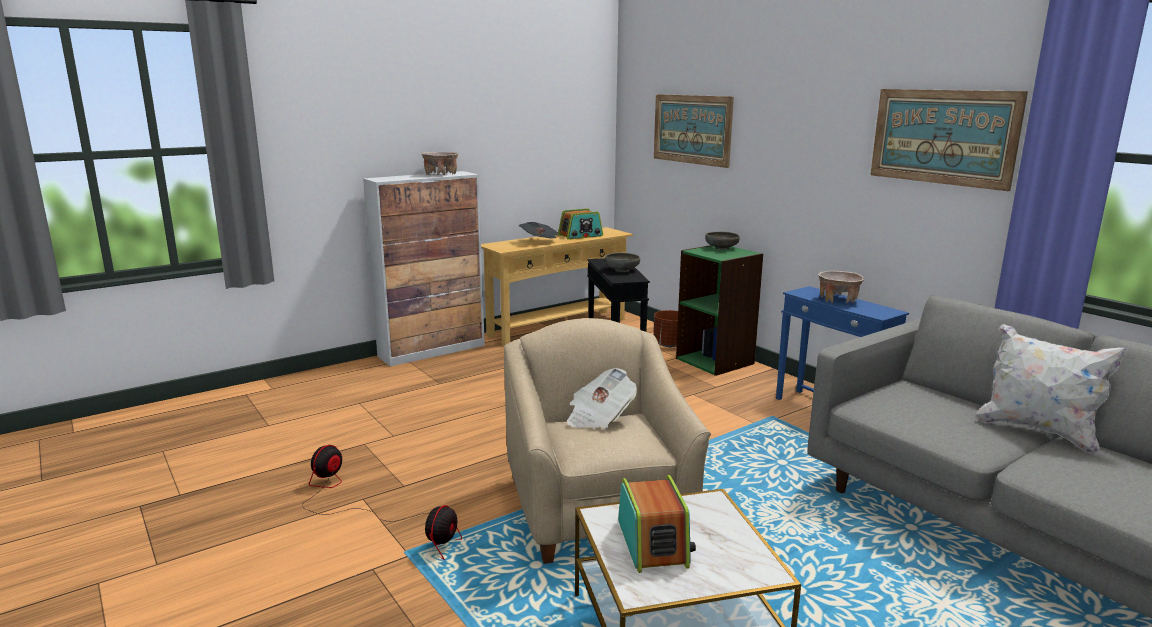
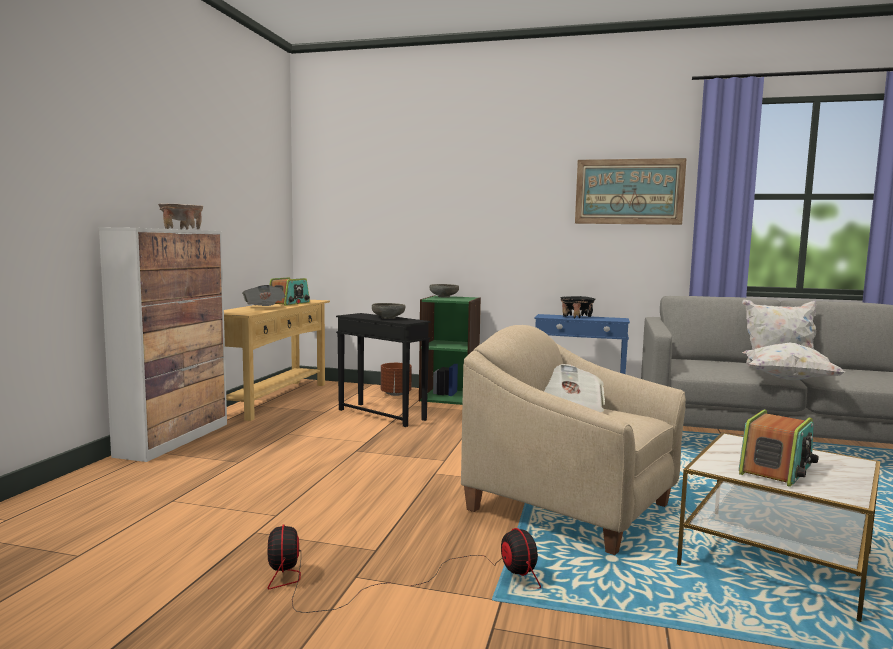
camera: 40 degrees left, 10 degrees down
(653, 543) = (776, 470): radio -> radio turned 90 degrees clockwise
(692, 129) = (390, 200): picture -> none
(838, 300) = (576, 317): beige bowl -> black bowl
(976, 454) = (787, 379): none -> white pillow

